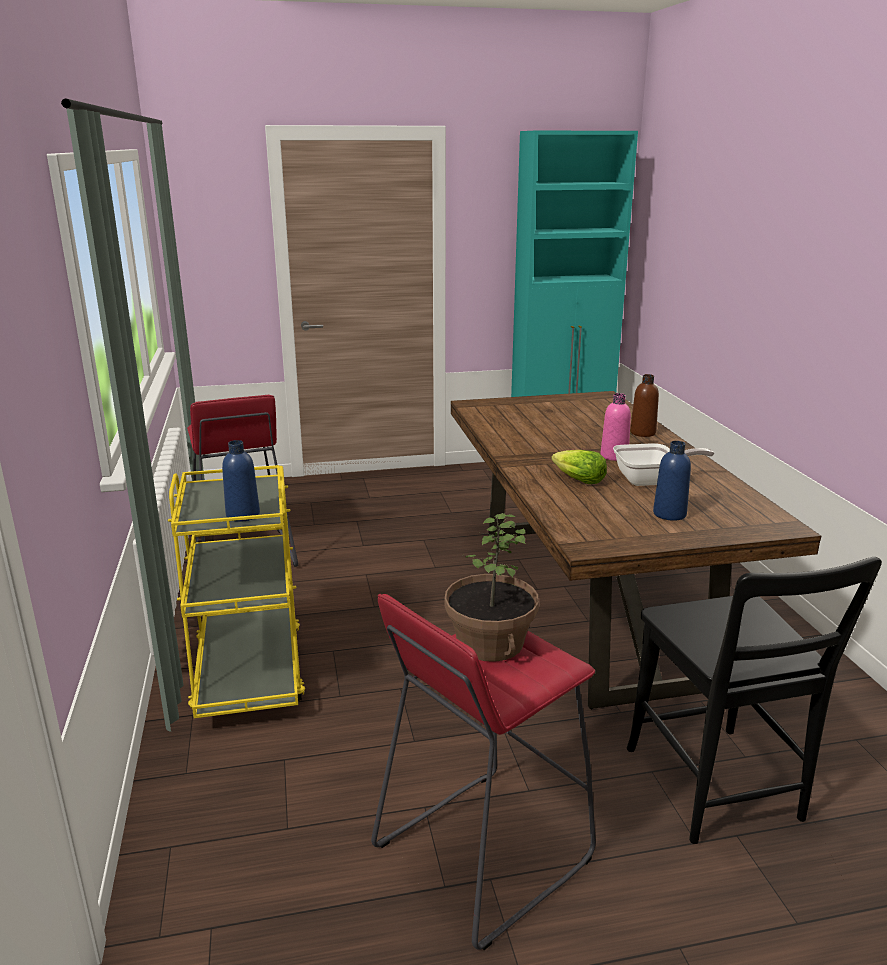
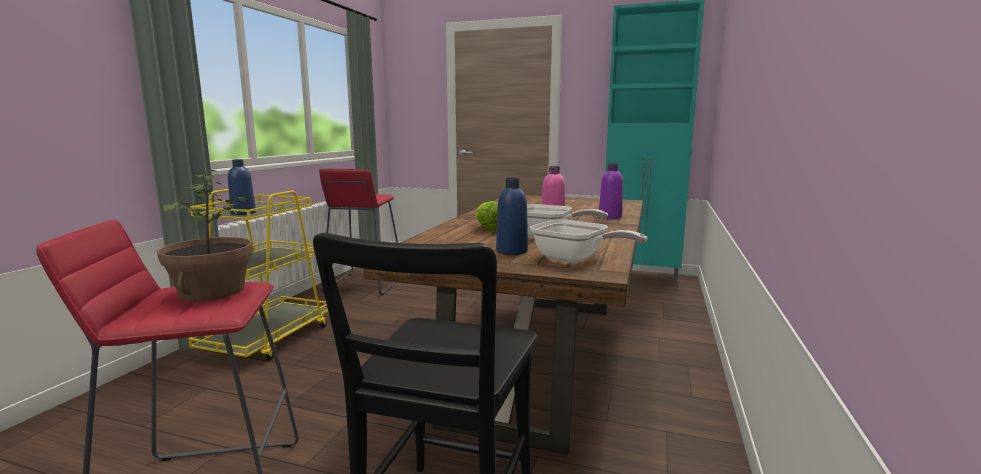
camera: 30 degrees right, 10 degrees down
(642, 433) = (610, 217): brown bottle -> purple bottle
(737, 513) = (575, 259): none -> frying pan

